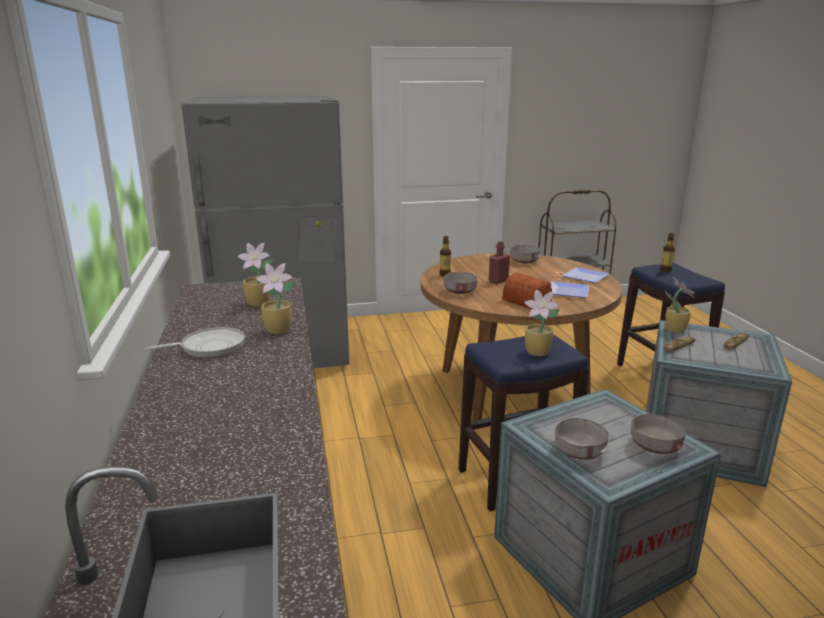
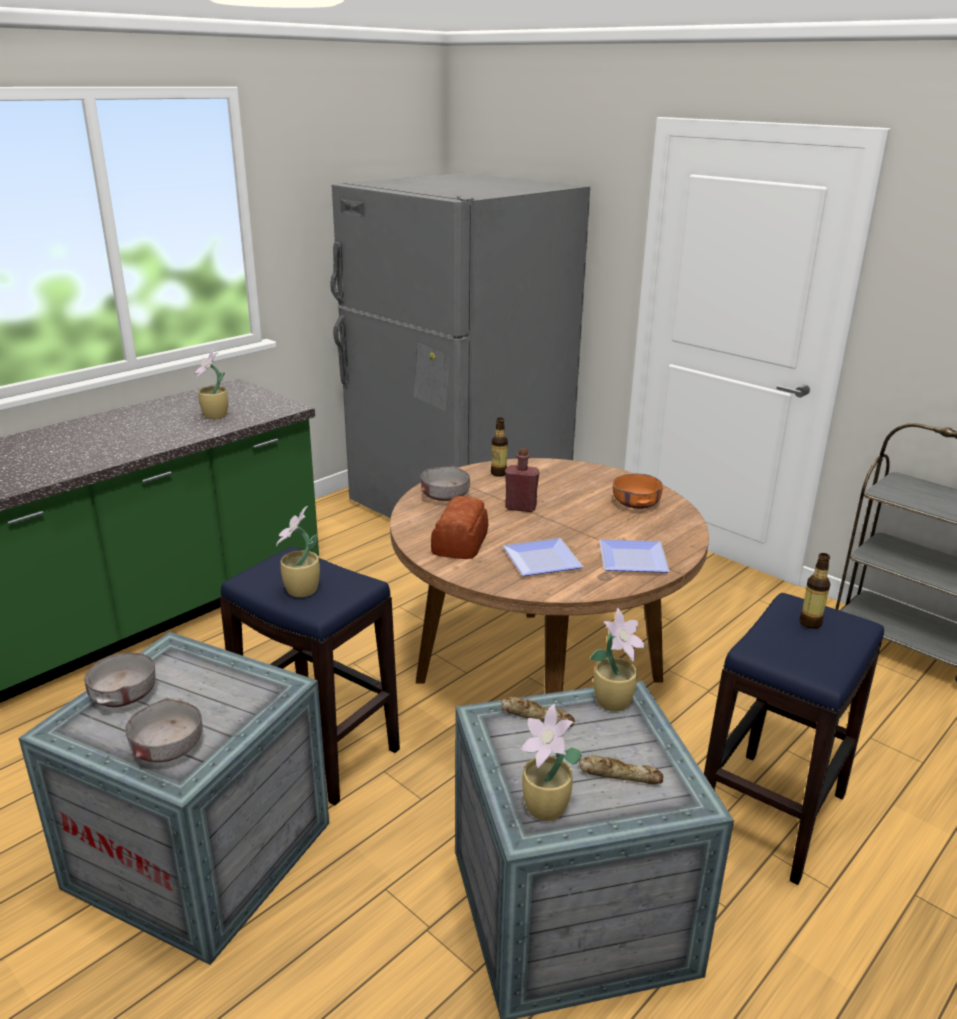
camera: 55 degrees right, 5 degrees up
(209, 347) = (90, 432): frying pan -> none
(279, 330) = (150, 443): potted plant -> potted plant (546, 810)
(524, 262) = (636, 504): grey bowl -> orange bowl

